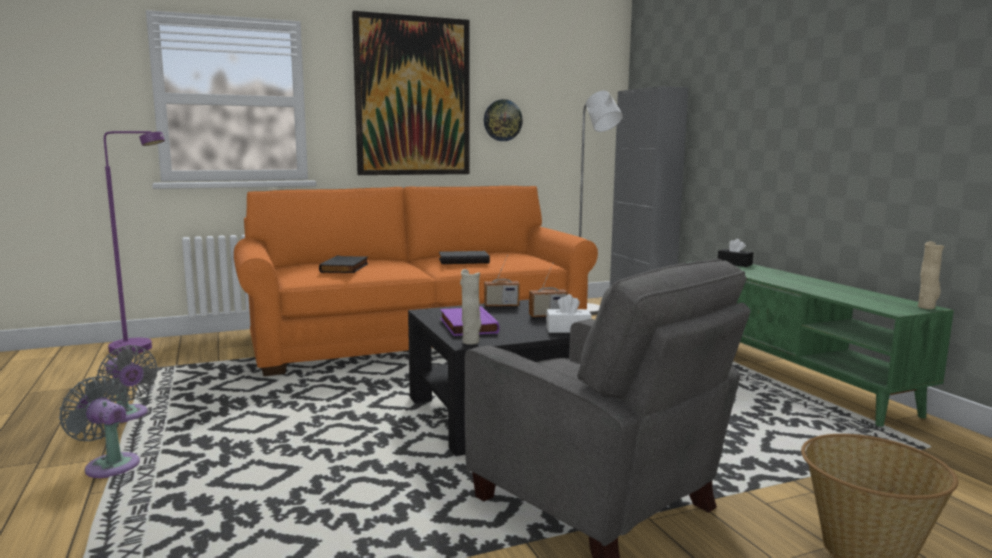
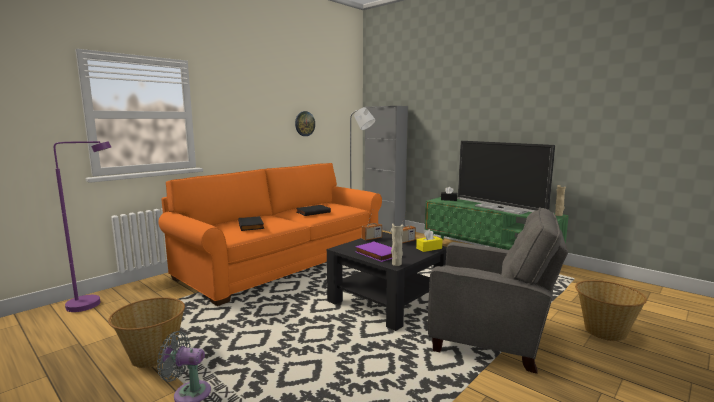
camera: 25 degrees left, 0 degrees up
(127, 416) = (152, 355): grey fan -> basket
(413, 97) = (256, 110): picture -> none
(568, 329) = (429, 248): white tissue box -> yellow tissue box
(811, 286) = (500, 209): none -> television

